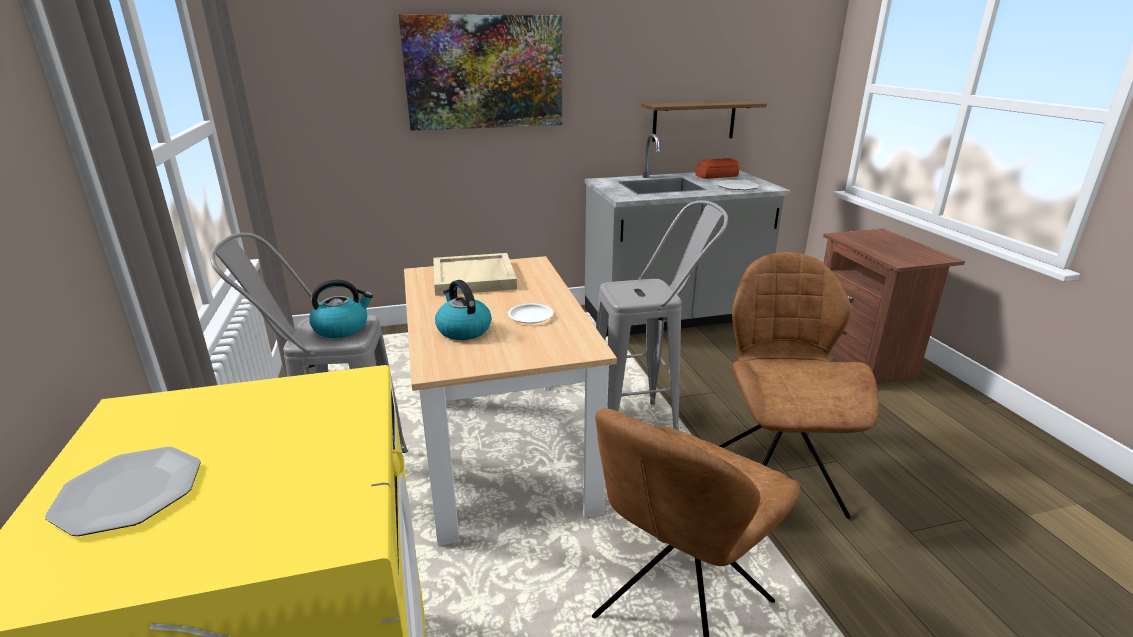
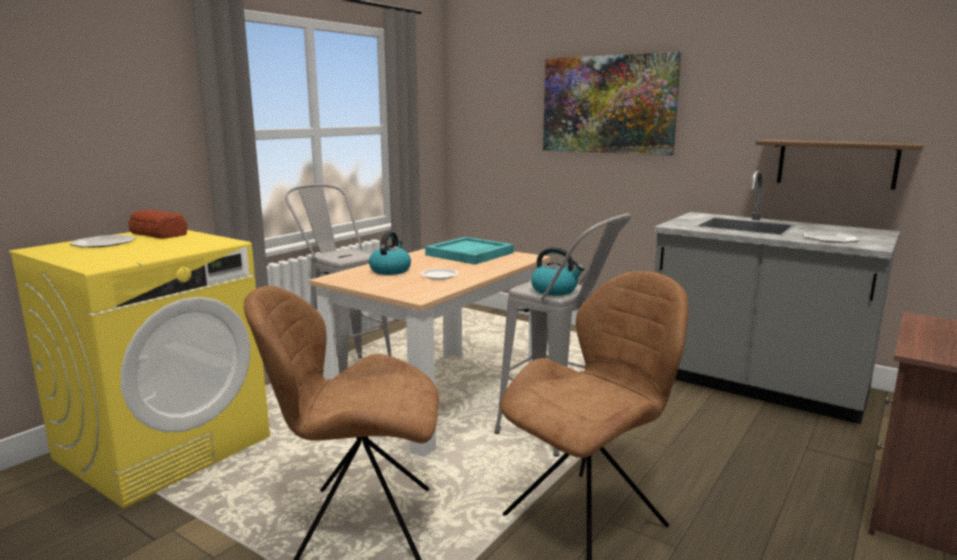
camera: 50 degrees right, 10 degrees down
(342, 328) = (350, 255): kettle -> kettle (555, 290)
(474, 278) = (470, 254): beige tray -> turquoise tray
(716, 175) = (843, 229): bread -> bread (159, 234)

